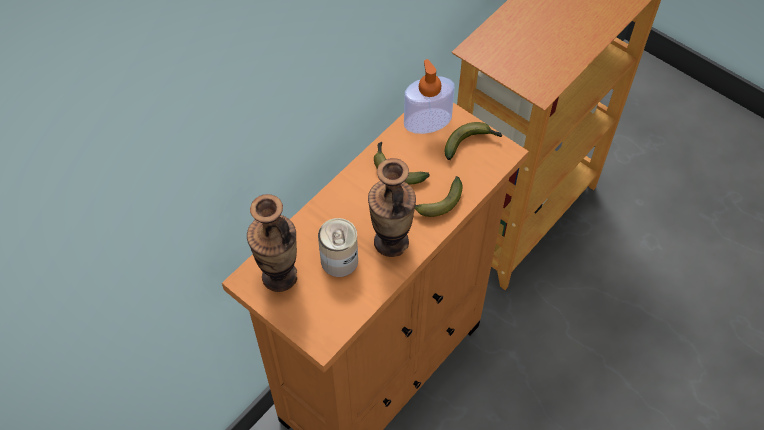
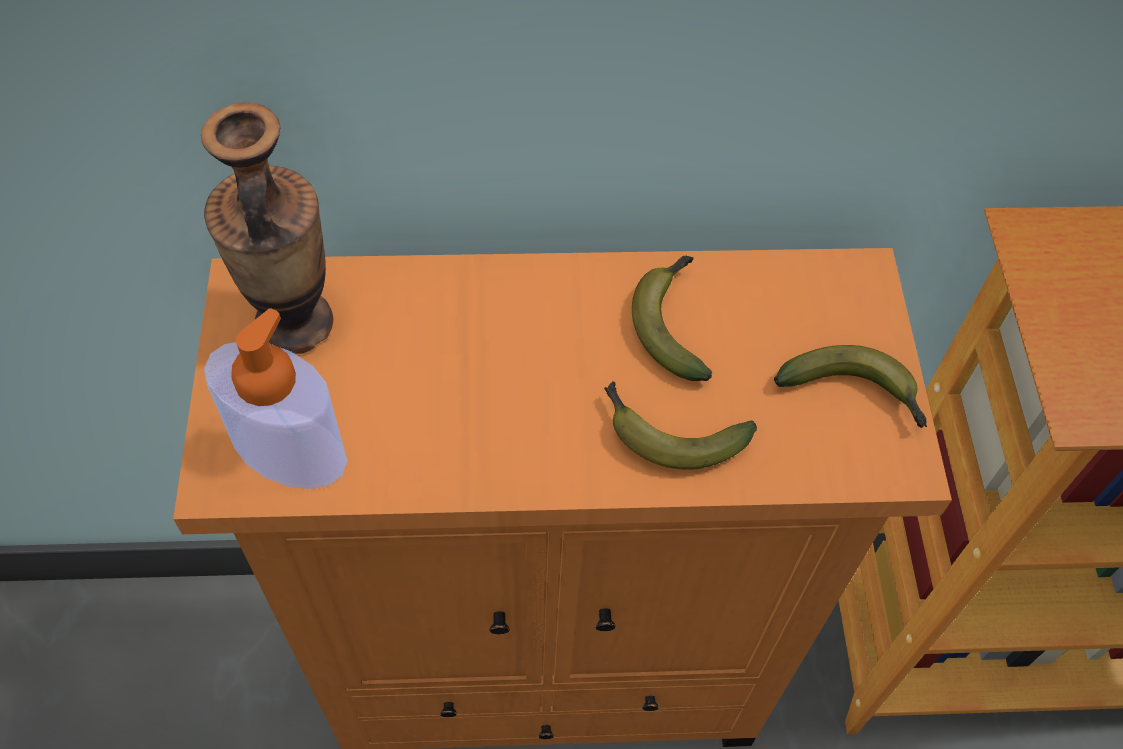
camera: 45 degrees right, 0 degrees up
(339, 260) = (407, 382): can -> none
(391, 242) = (519, 429): vase -> none
(427, 121) = (820, 295): soap dispenser -> soap dispenser (289, 449)

